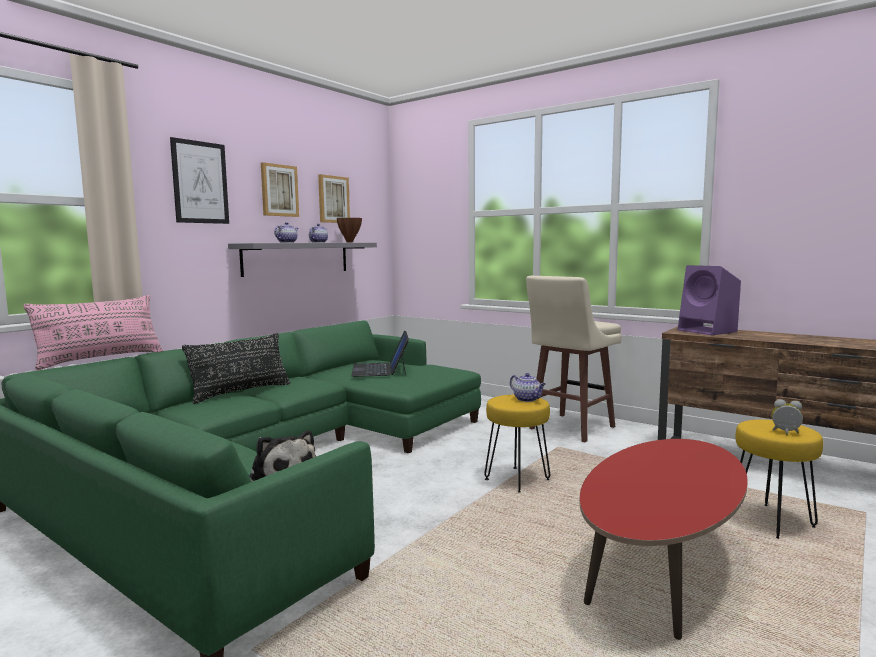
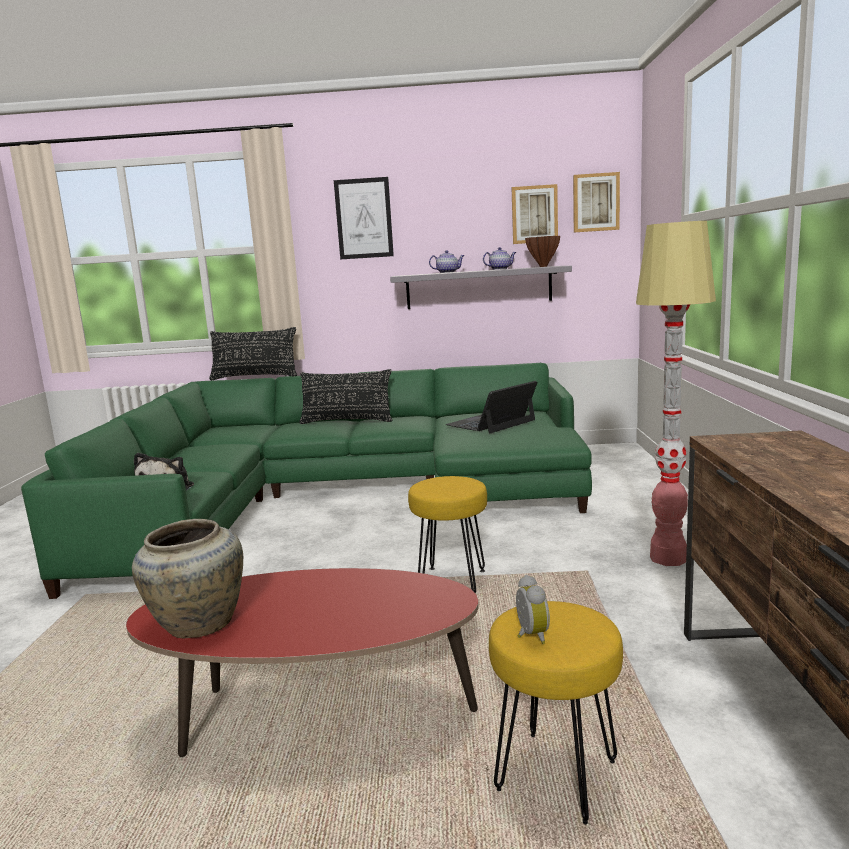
camera: 55 degrees right, 5 degrees up
(101, 359) = (255, 377): pink pillow -> black pillow
(279, 190) = (455, 214): picture -> picture (596, 202)
(527, 399) = (456, 487): teapot -> none
(570, 428) = (668, 558): beige stool -> floor lamp
(664, 513) = (197, 624): none -> beige vase
(708, 331) = (779, 449): purple speaker -> none

